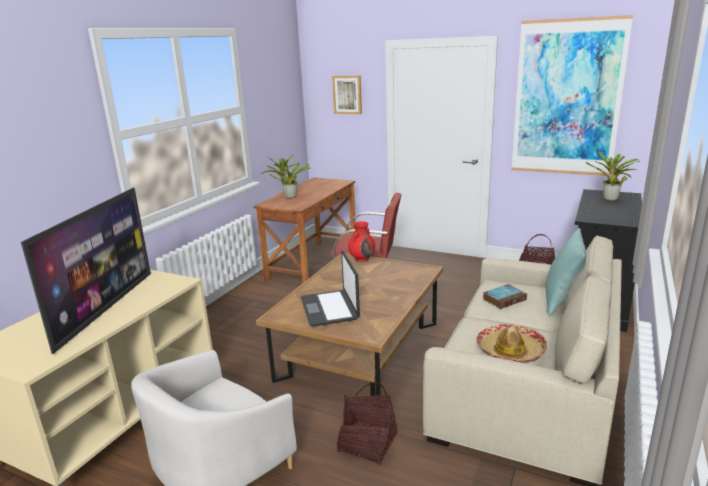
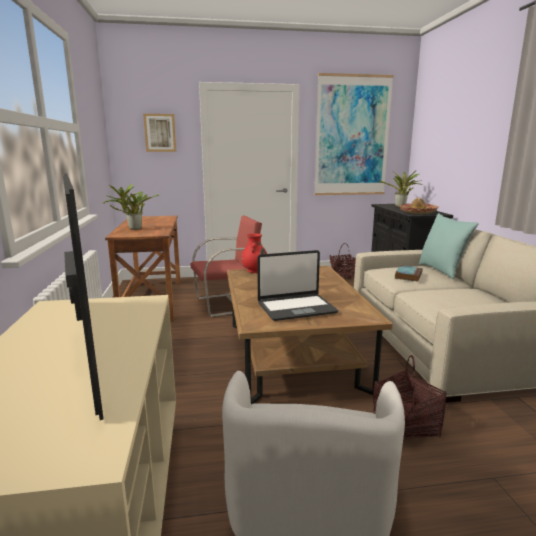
camera: 35 degrees left, 5 degrees down
(330, 308) = (296, 308): laptop -> laptop turned 60 degrees counterclockwise
(510, 351) = (475, 302): hat -> hat (417, 212)

